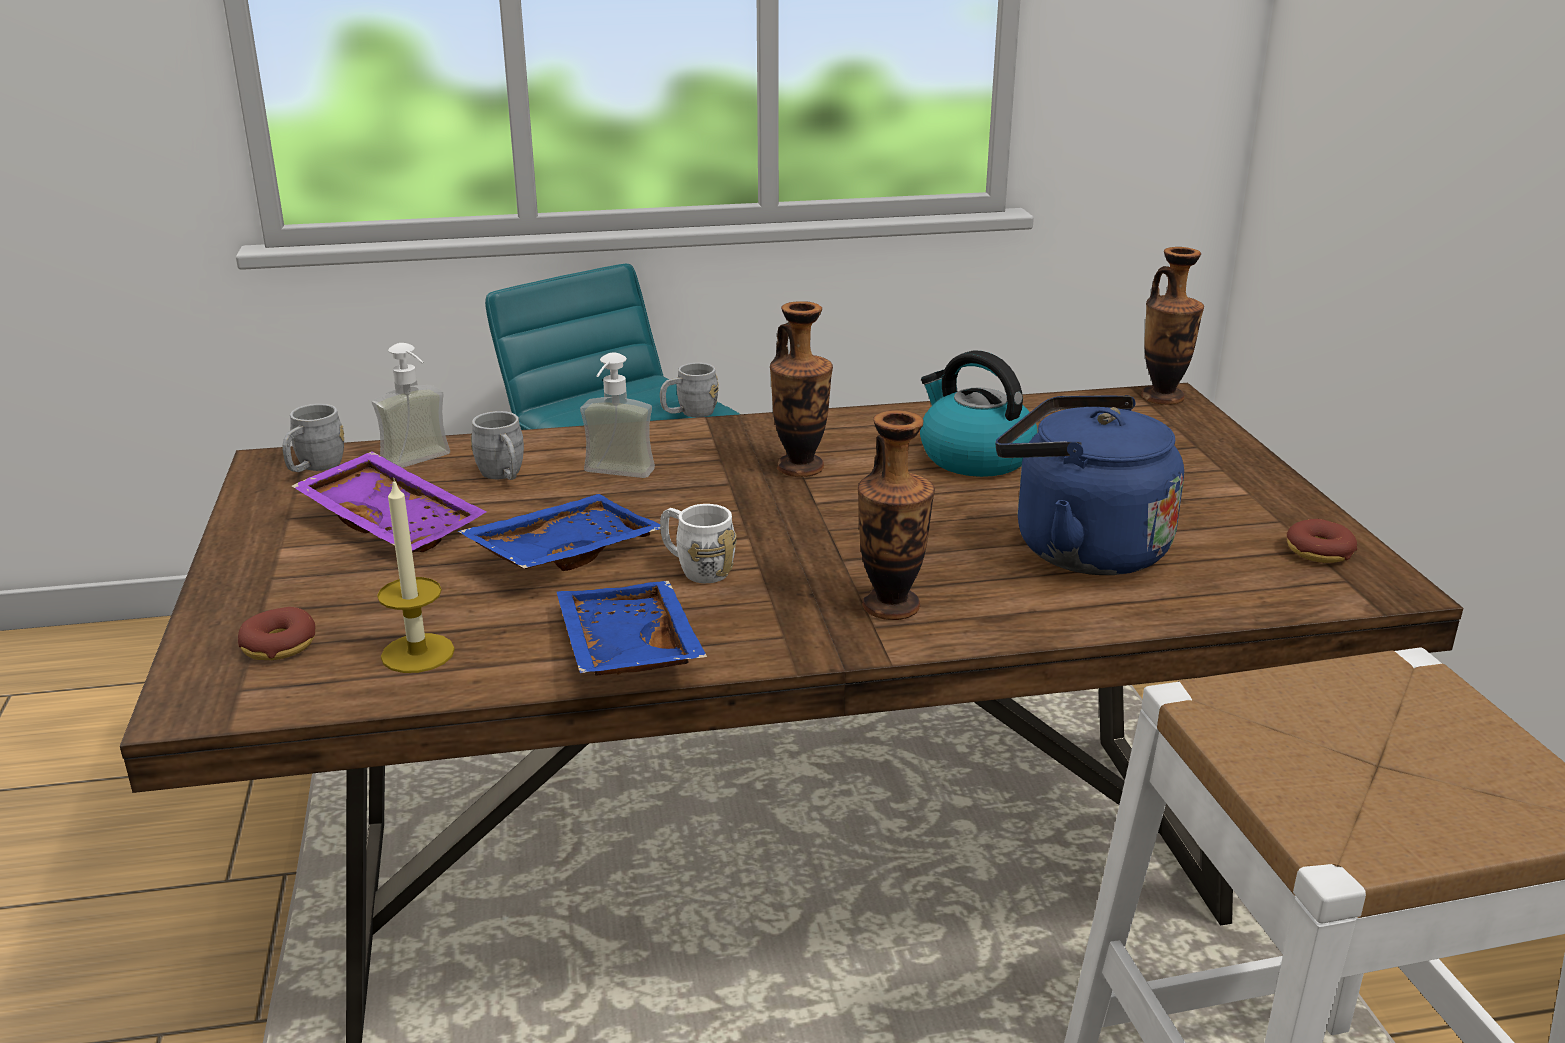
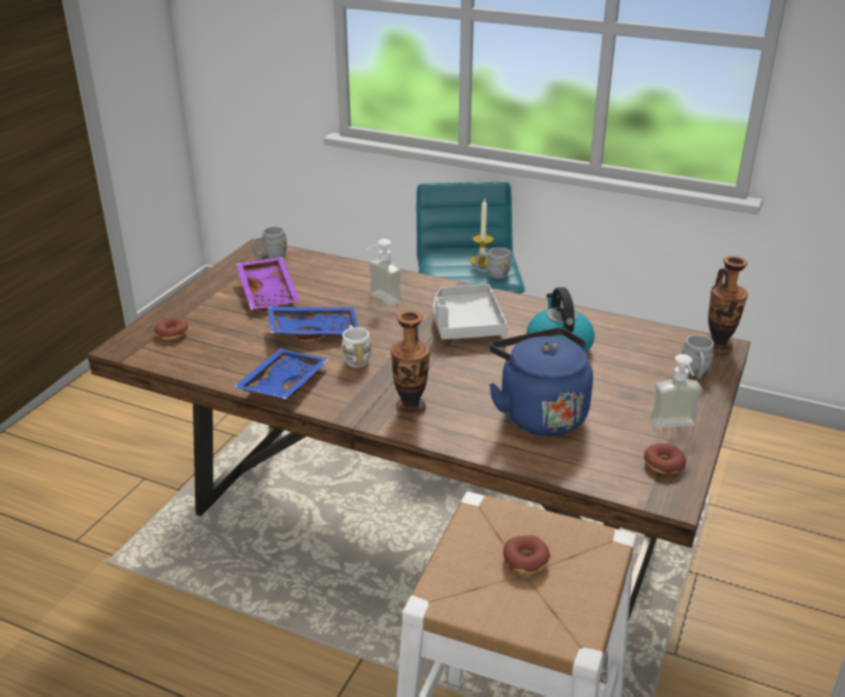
camera: 35 degrees right, 5 degrees up
(417, 653) = (211, 355): candle -> candle (482, 260)
(422, 463) = (312, 267): soap dispenser -> soap dispenser (675, 428)
(504, 476) = (336, 284): grey mug -> grey mug (695, 373)
(800, 468) = (466, 323): vase -> grey tray
(1357, 742) = (525, 560): none -> donut

